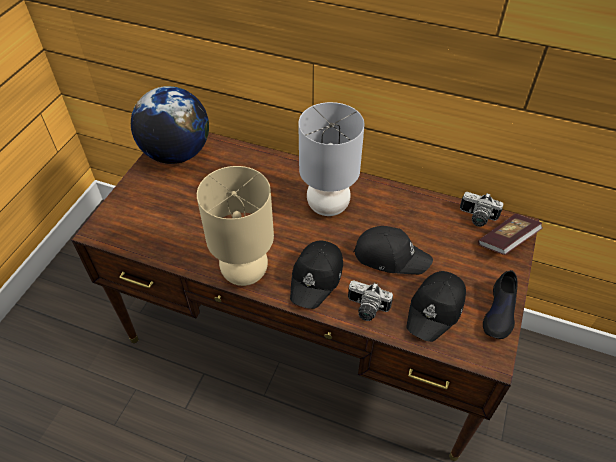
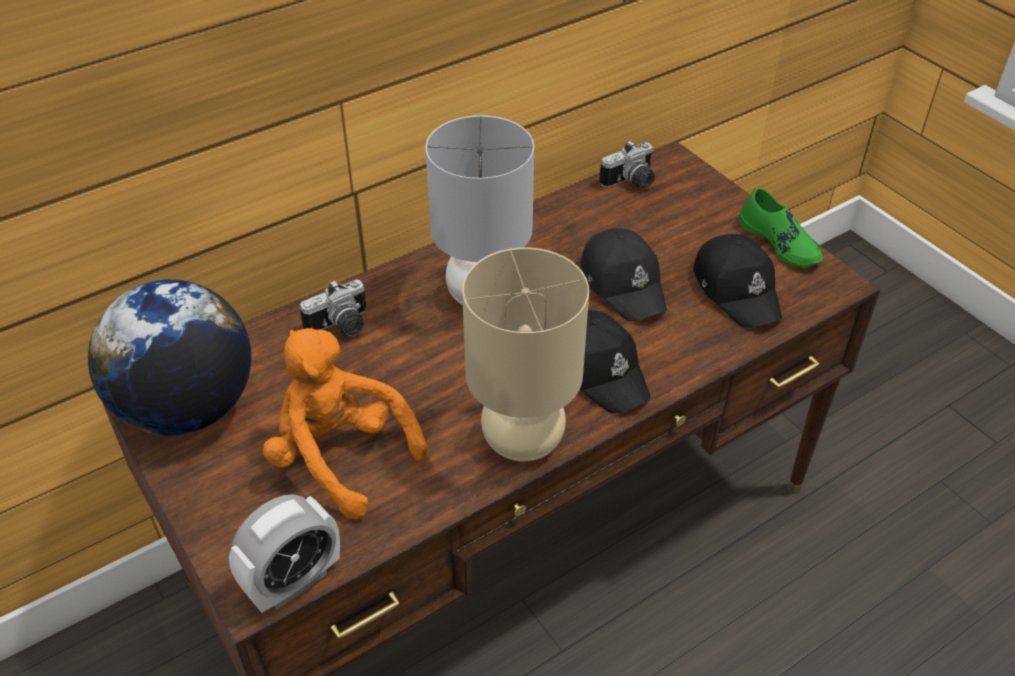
camera: 55 degrees left, 5 degrees down
(110, 239) = (293, 582): none -> alarm clock
(186, 214) = (340, 457): none -> orange plush toy
(366, 309) = (689, 349): camera -> camera (341, 327)
(390, 256) = (624, 283): black cap -> black cap turned 105 degrees clockwise
(500, 311) = (780, 242): black shoe -> green shoe
(506, 241) = (687, 181): book -> none

